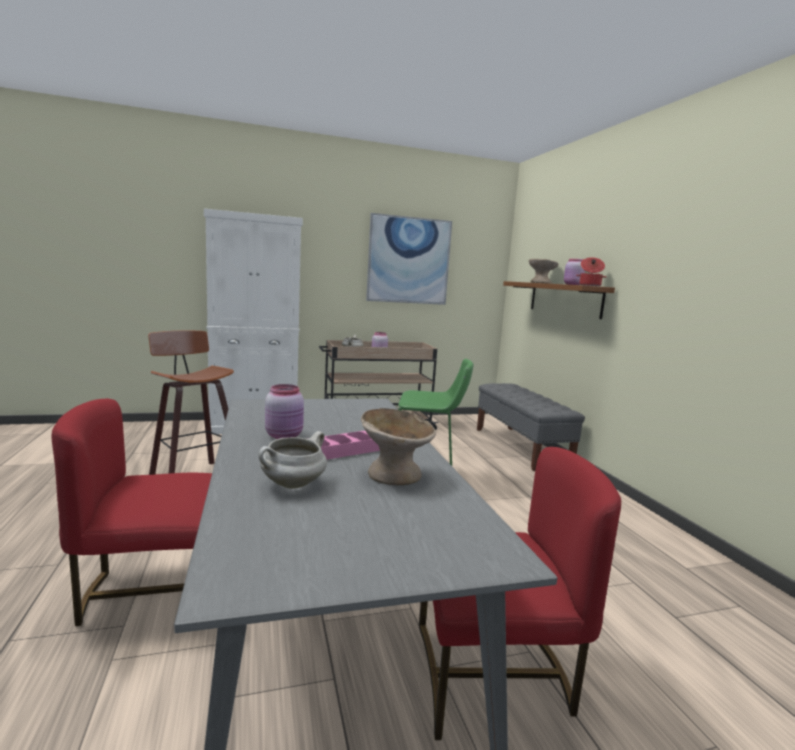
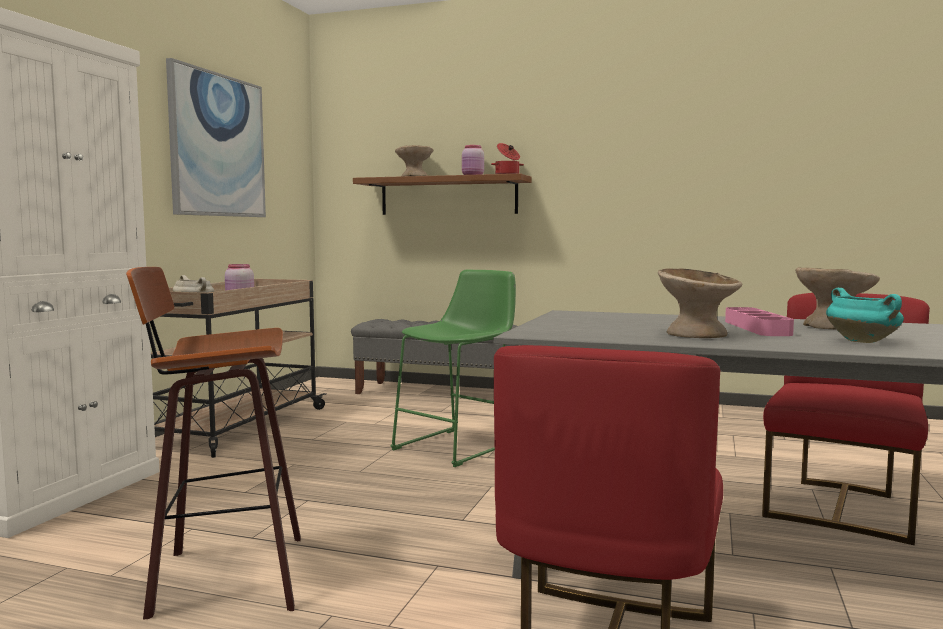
camera: 55 degrees left, 5 degrees down
(285, 435) = (696, 334): pink jar -> beige bowl
(293, 485) = (864, 341): white cooking pot -> turquoise cooking pot

